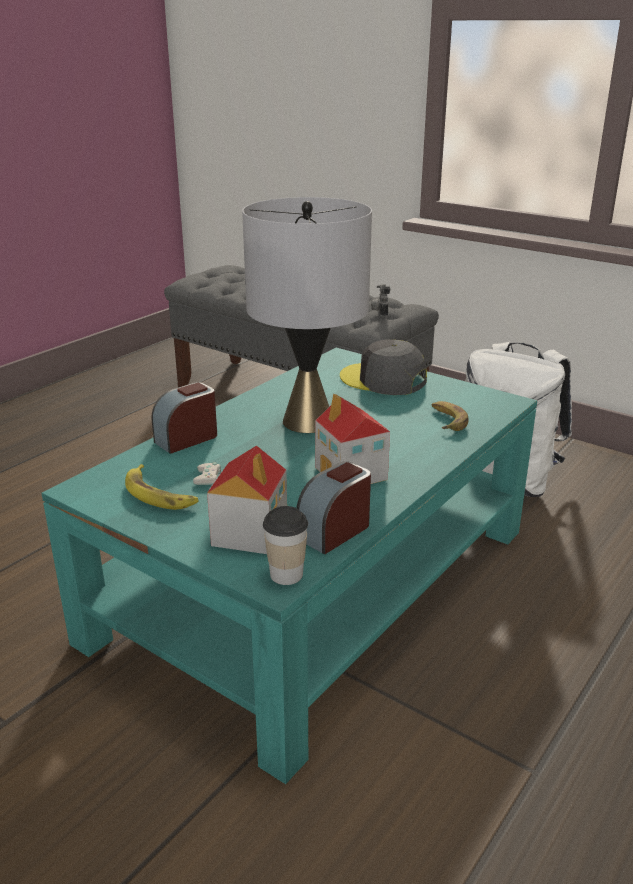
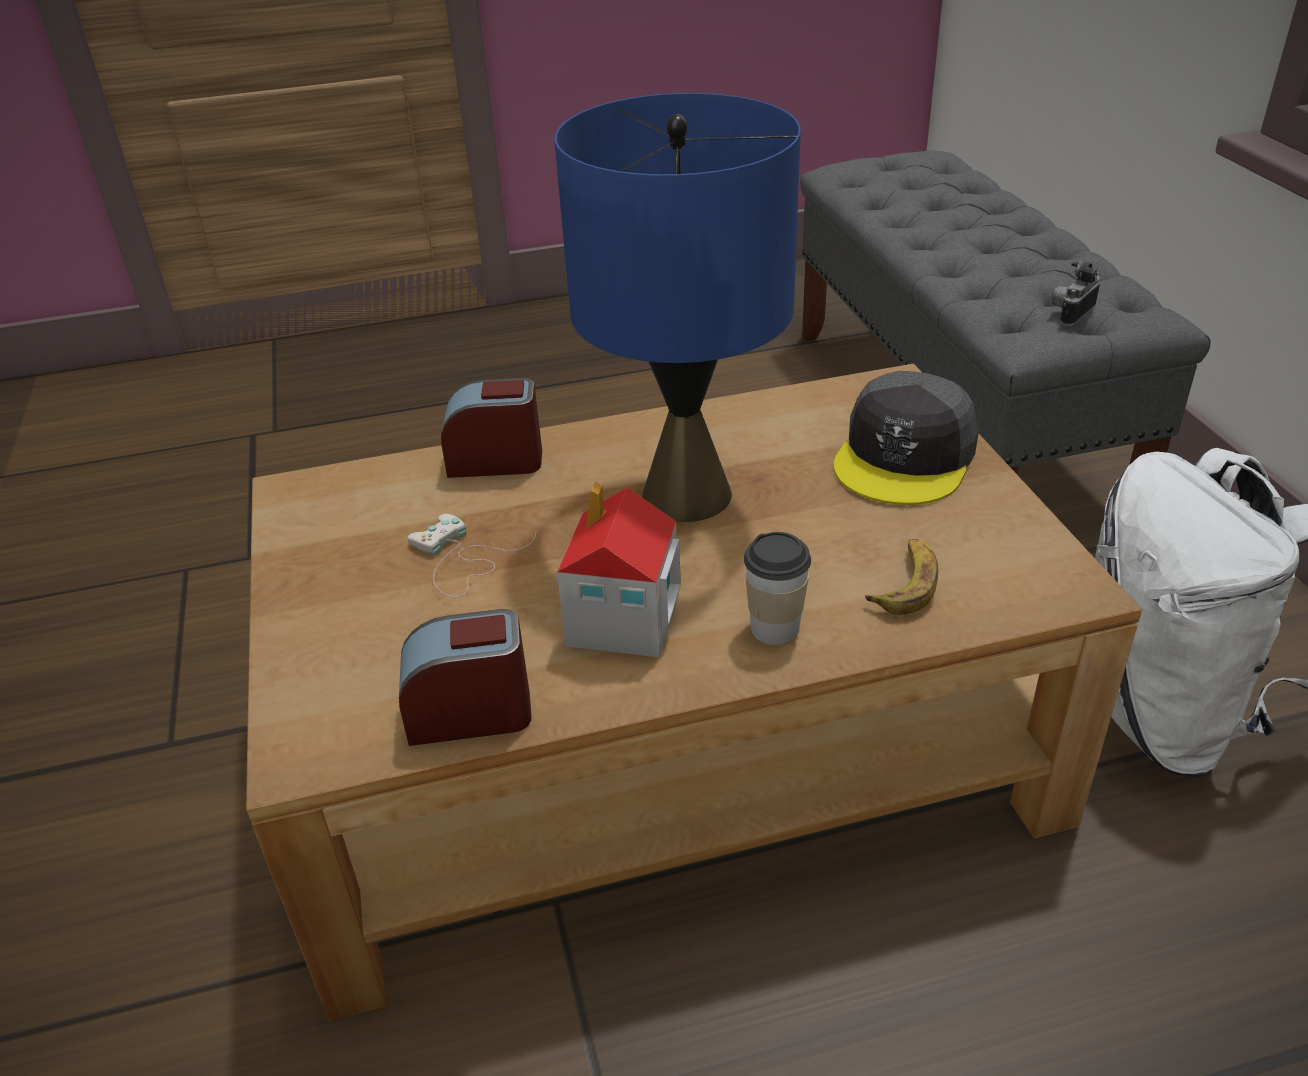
camera: 40 degrees right, 10 degrees up
(159, 494) = (355, 540): banana -> none
(250, 532) = (373, 656): toy house -> none
(286, 574) = (325, 752): cup -> cup (775, 628)
(307, 421) = (685, 494): grey table lamp -> blue table lamp
(315, 584) = (661, 747): turquoise coffee table -> brown coffee table
(383, 380) = (905, 457): grey cap -> grey cap turned 135 degrees counterclockwise

